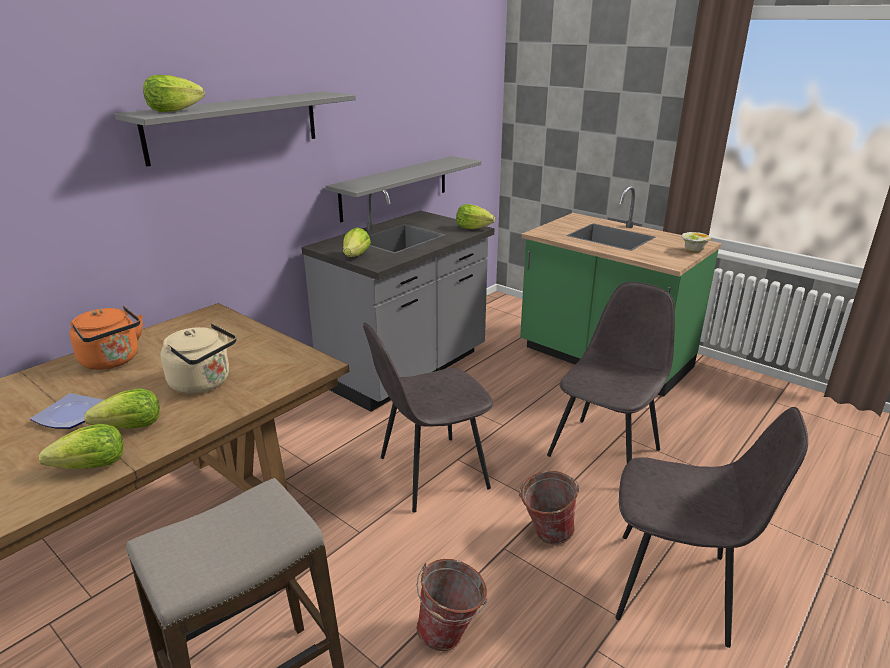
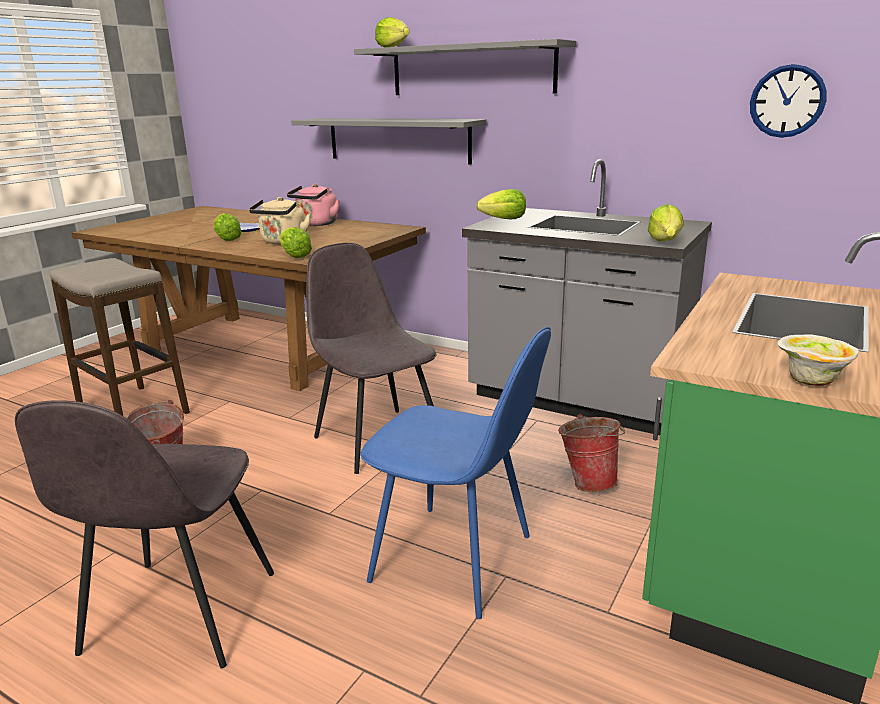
camera: 80 degrees right, 5 degrees down
(92, 466) = (186, 240): lettuce -> lettuce (295, 256)
(113, 361) = (316, 224): orange kettle -> pink kettle
(395, 187) = (675, 179): grey shelf -> grey shelf (398, 140)
(439, 124) = (787, 101): none -> wall clock
(545, 534) = (281, 514): bucket -> bucket (588, 481)
(605, 451) = (456, 560): grey chair -> blue chair

